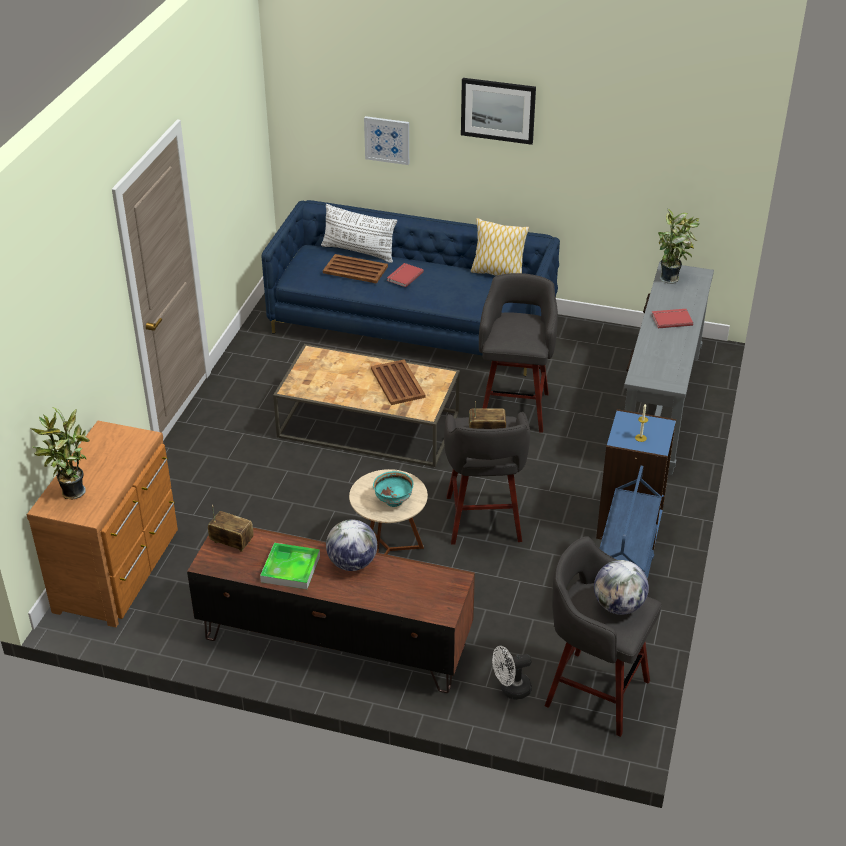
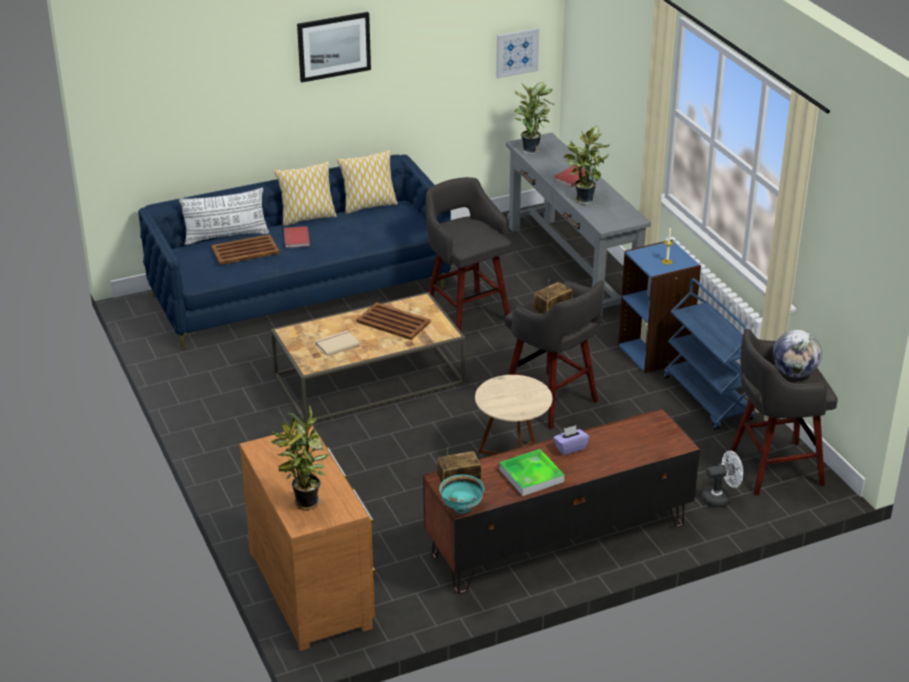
camera: 40 degrees left, 5 degrees down
(332, 380) = (336, 344): none -> beige book
(352, 563) = (570, 448): globe -> purple tissue box
(387, 140) = (225, 112): picture -> picture (516, 52)
(393, 501) = (524, 399): turquoise bowl -> turquoise bowl (461, 508)
(436, 262) = (307, 218): none -> pillow
(511, 690) = (720, 498): white fan -> white fan turned 135 degrees counterclockwise
(653, 345) = (583, 199): none -> potted plant

